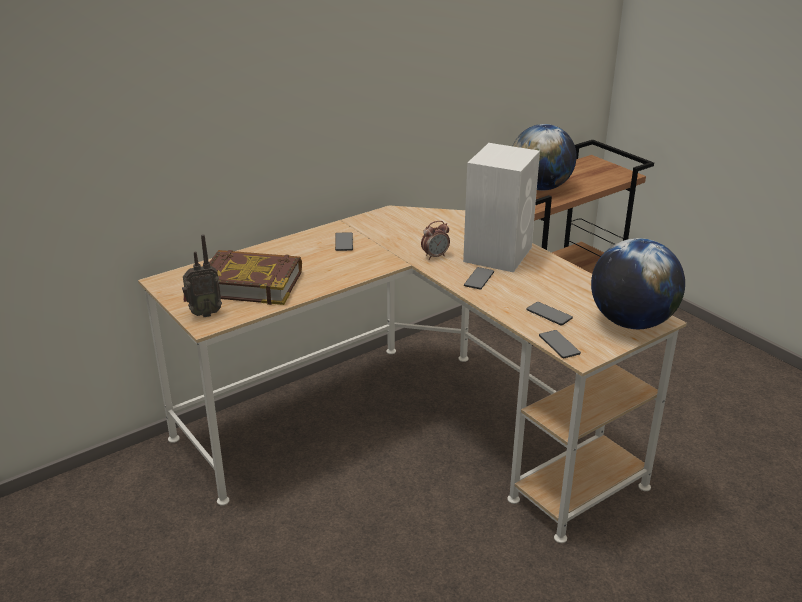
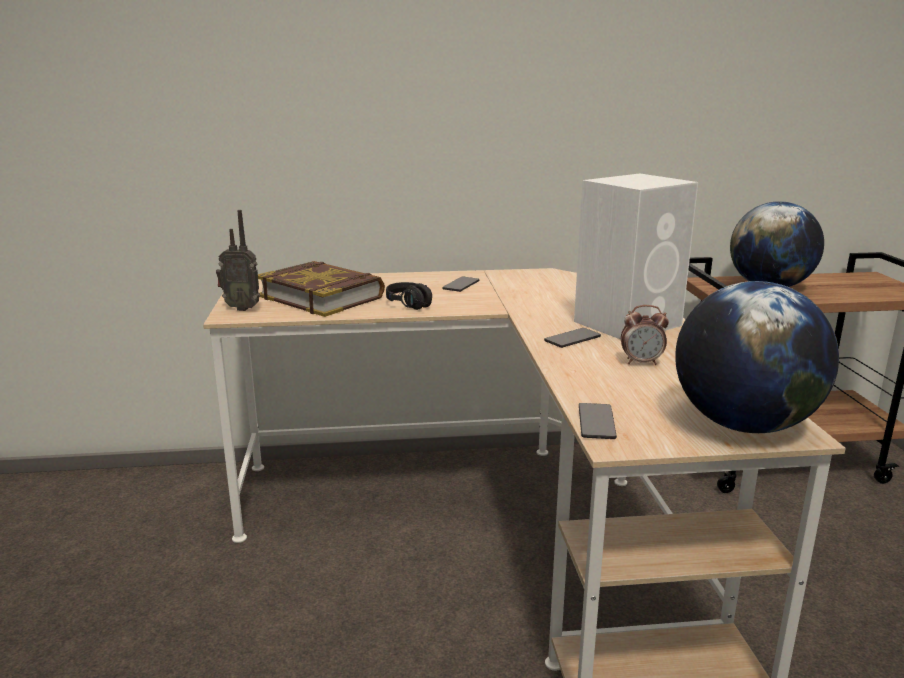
camera: 30 degrees right, 10 degrees down
(336, 275) = (414, 306): none -> black headphones
(435, 256) = (546, 311): alarm clock -> alarm clock (641, 362)
(549, 314) = (623, 389): phone -> none

